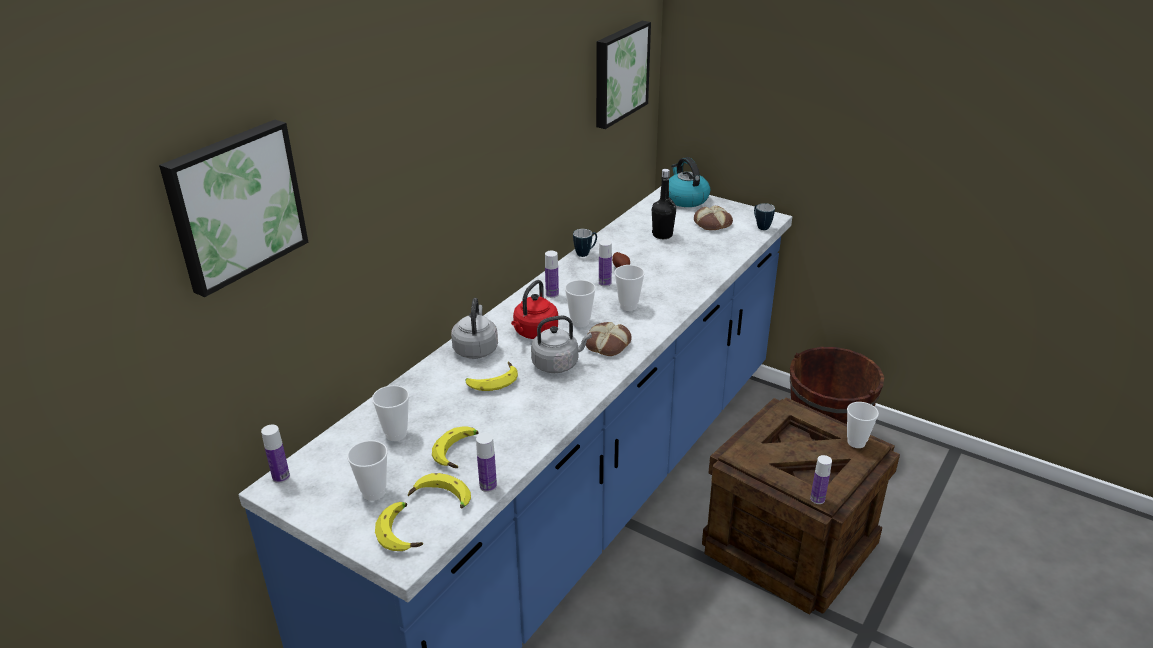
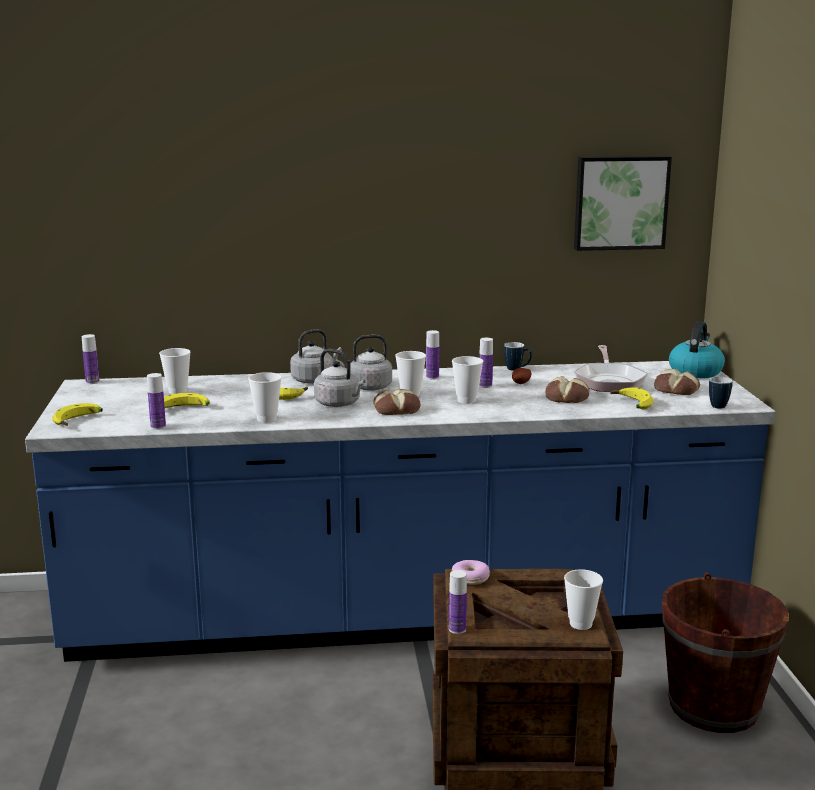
camera: 50 degrees right, 15 degrees down
(234, 205) = (107, 159): picture -> none
(374, 492) = (108, 404): cup -> cup (266, 419)
(441, 499) = (125, 420): banana -> banana (631, 404)
(534, 333) = (367, 387): red kettle -> grey kettle
(662, 235) = (609, 381): black bottle -> frying pan
(676, 266) = (568, 397): none -> bread
(748, 453) = (471, 578): none -> donut

